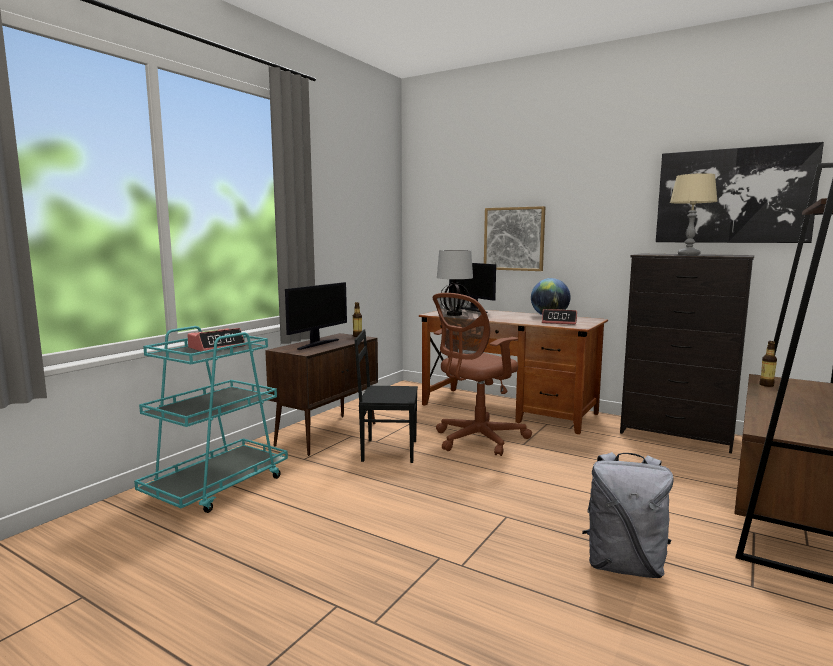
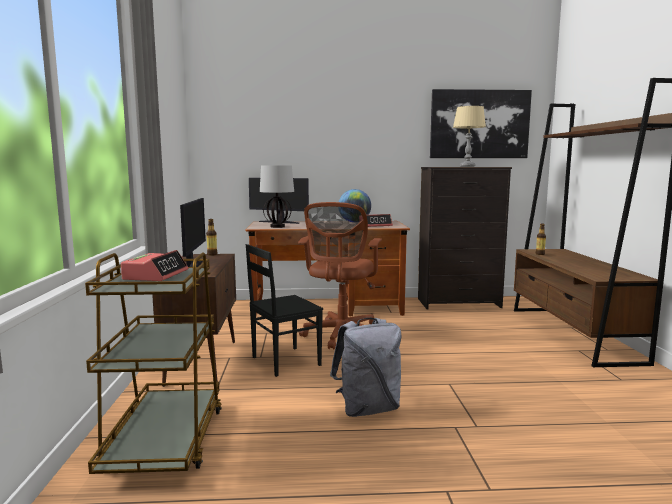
camera: 35 degrees left, 0 degrees up
(217, 486) = (165, 441): turquoise cart -> brown cart
(514, 239) = (312, 155): picture -> none
(624, 565) = (556, 390): grey backpack -> grey backpack (368, 409)

